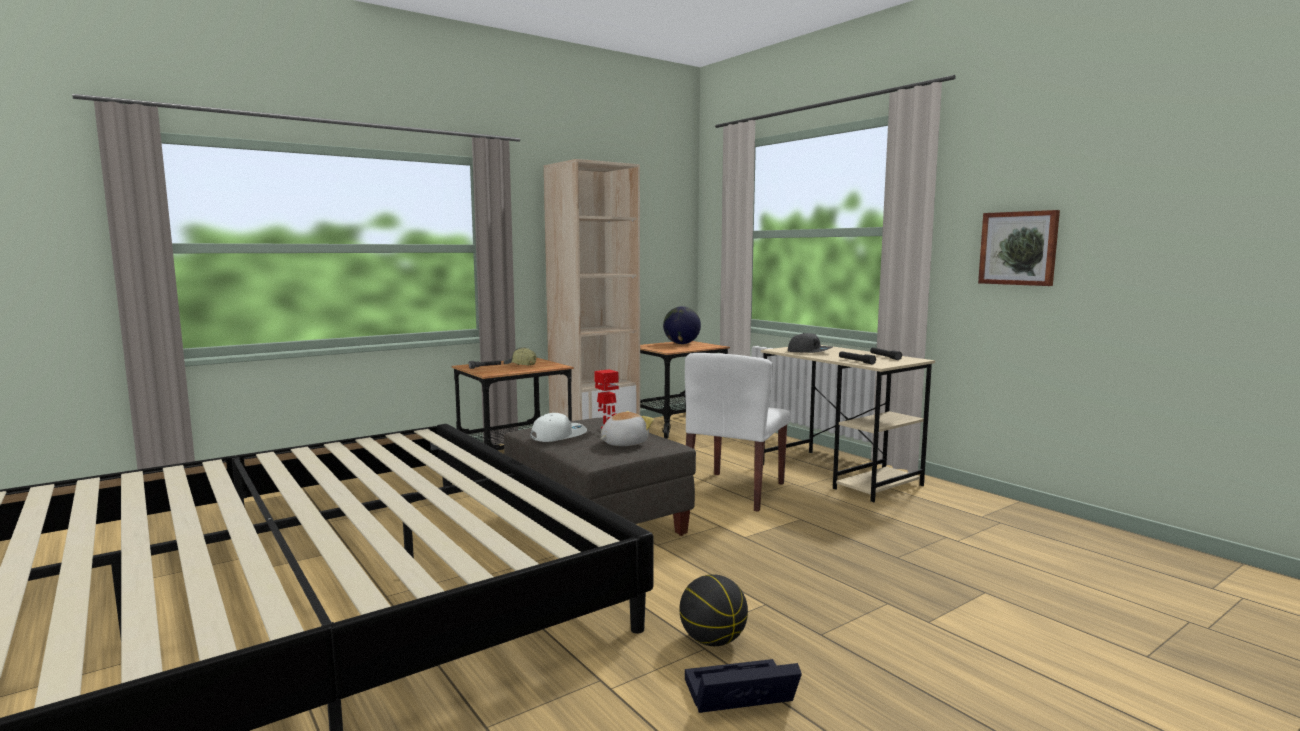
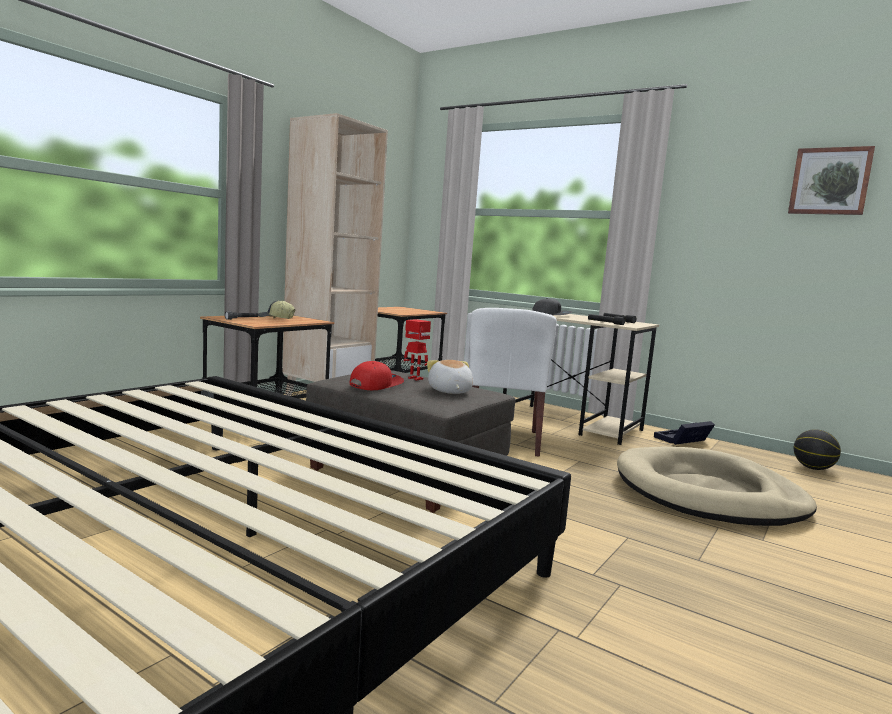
camera: 20 degrees left, 0 degrees up
(558, 435) = (376, 384): white cap -> red cap
(623, 443) = (449, 391): plush toy -> plush toy turned 45 degrees counterclockwise
(681, 344) = (401, 309): globe -> none
(712, 641) = (620, 577): basketball -> basketball (813, 468)
(737, 696) = (694, 627): black storage box -> black storage box (682, 440)
(922, 565) = (709, 494): none -> beige dog bed
(1018, 248) = (730, 233): picture -> picture (830, 181)

